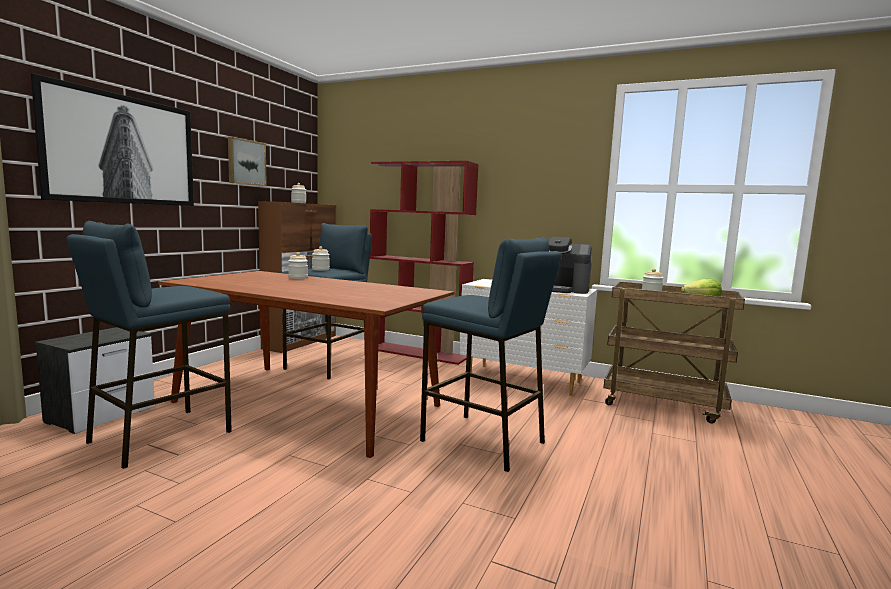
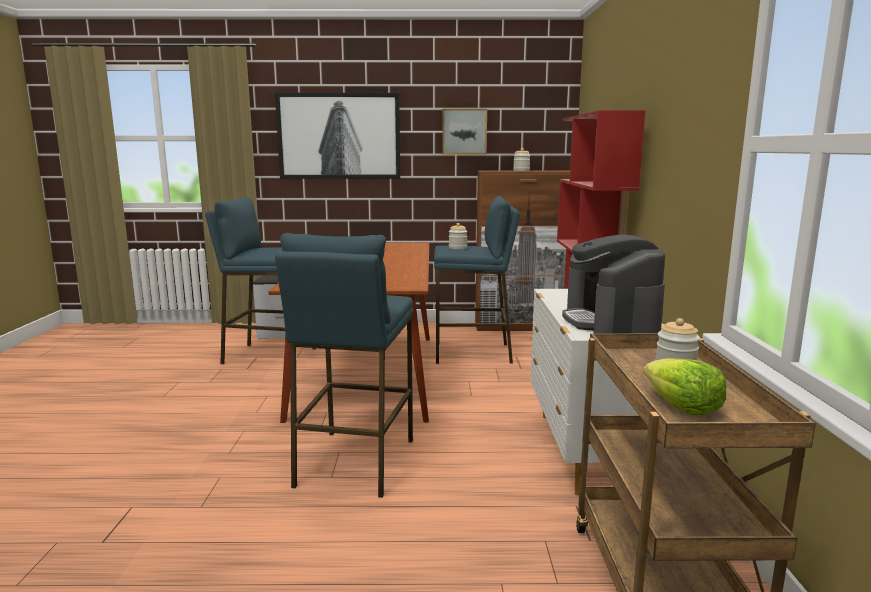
camera: 65 degrees right, 5 degrees up
(298, 277) = (408, 253): jar -> none

